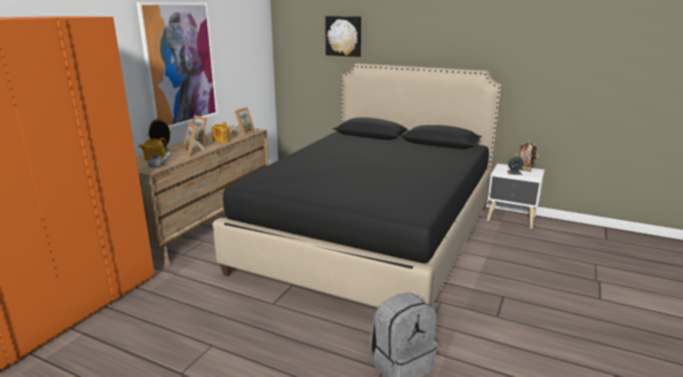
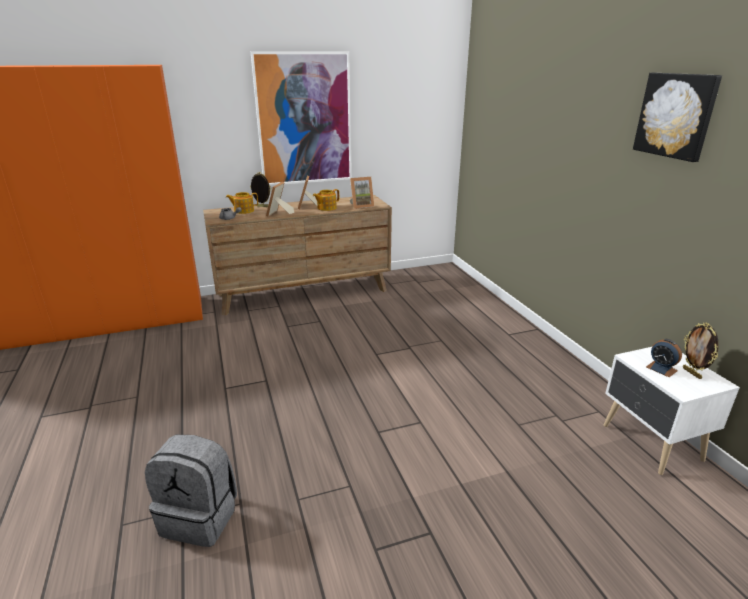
camera: 45 degrees right, 5 degrees up
(344, 36) = (522, 99): picture -> picture (676, 115)
(372, 237) = (417, 371): black bed -> none

